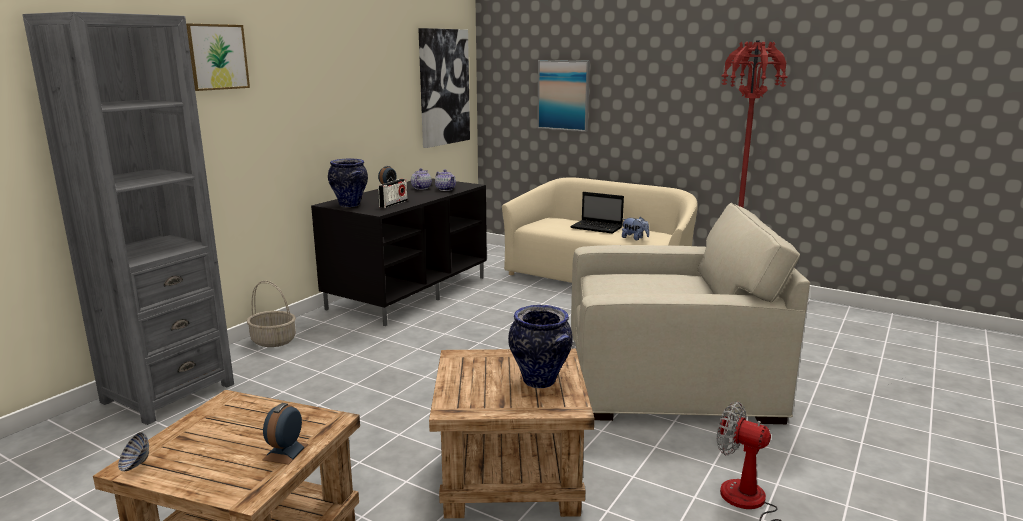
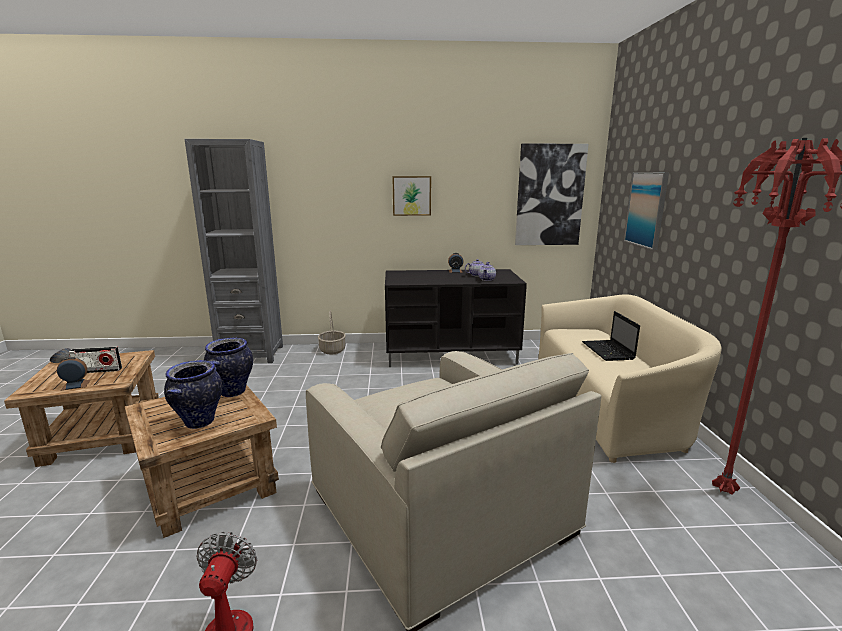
camera: 55 degrees right, 0 degrees up
(215, 57) = (320, 165): picture -> picture (411, 195)
(350, 205) = (399, 275): vase -> vase (232, 392)
(393, 204) = (421, 280): radio -> radio (98, 371)
(634, 238) = (613, 373): plush toy -> none

